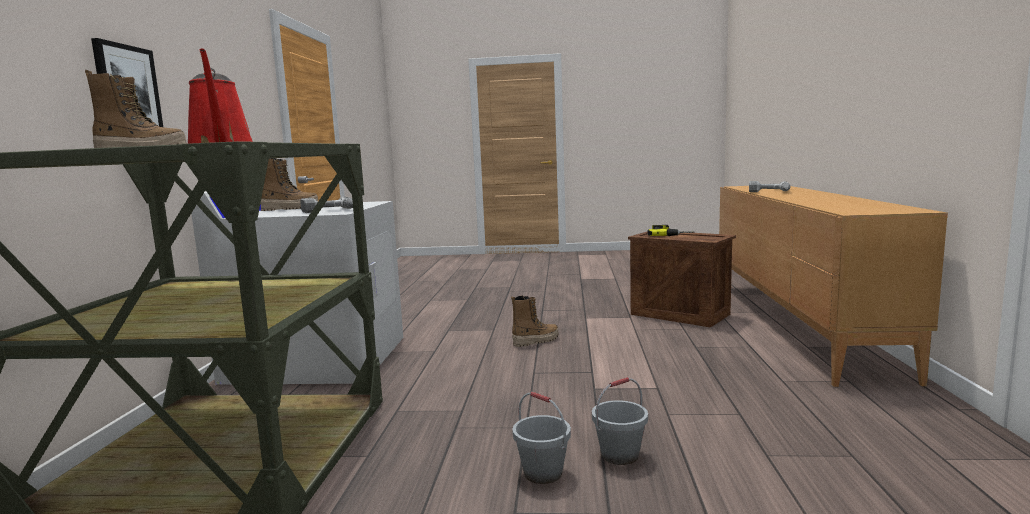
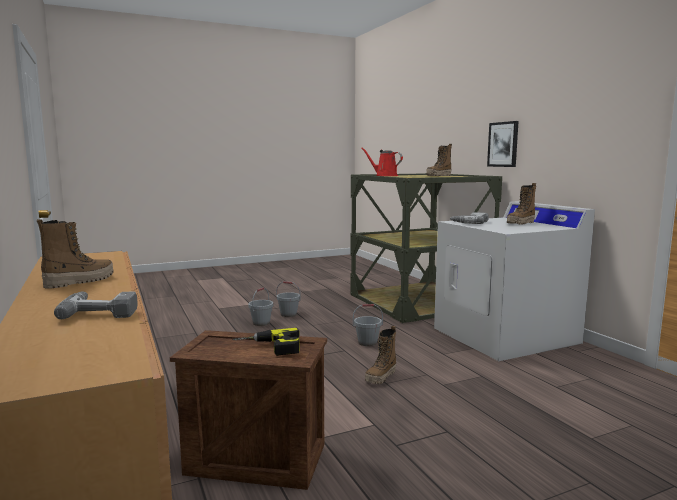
camera: 150 degrees right, 0 degrees up
(489, 377) = (367, 342): none -> grey bucket
(817, 198) = (80, 281): none -> boot

